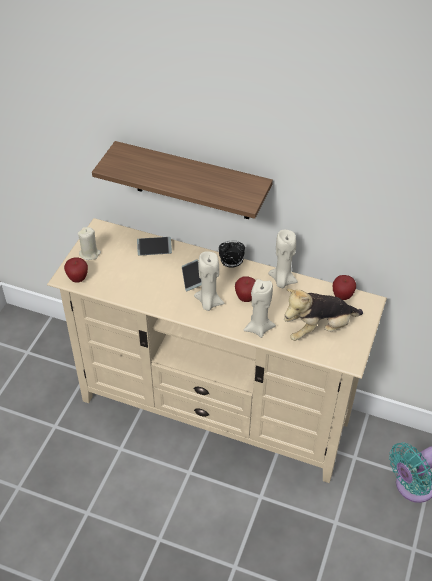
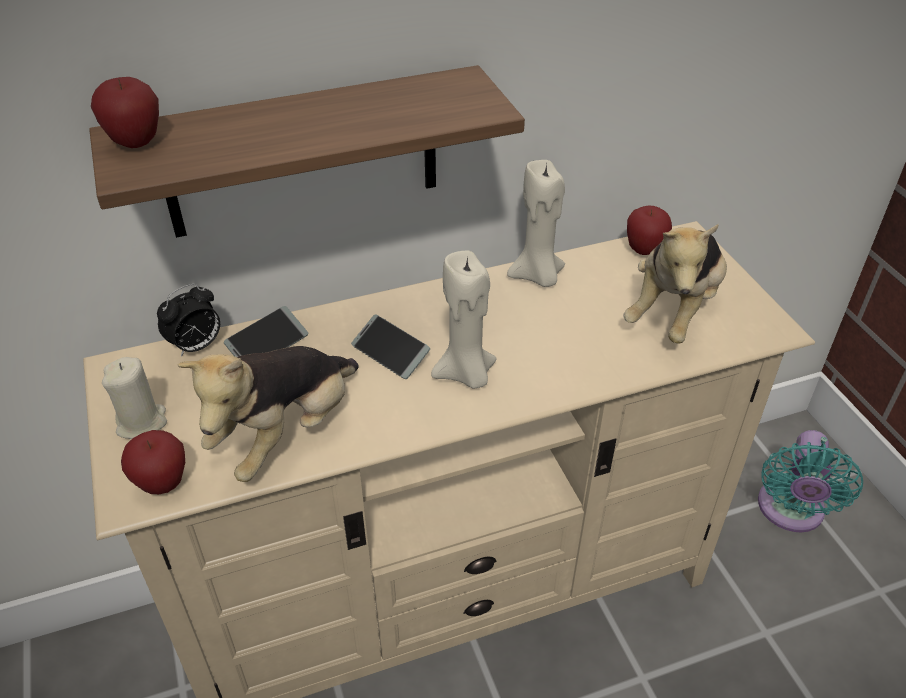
camera: 40 degrees left, 5 degrees down
(128, 286) = (286, 434): none -> plush toy
(231, 265) = (432, 297): alarm clock -> alarm clock (196, 346)
(246, 298) = (516, 331): apple -> apple (136, 143)
(258, 328) = (592, 364): beige candle -> none

